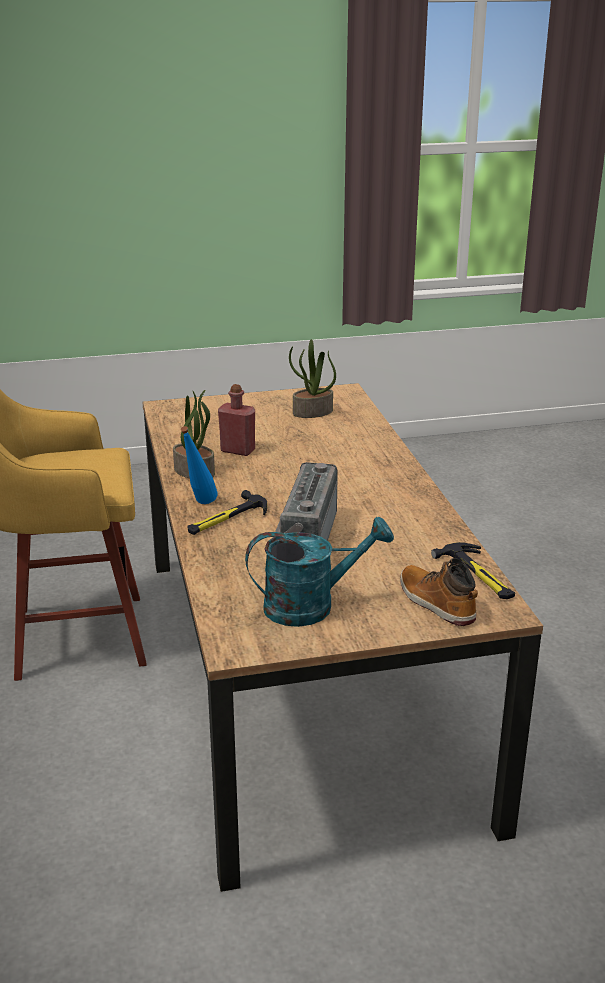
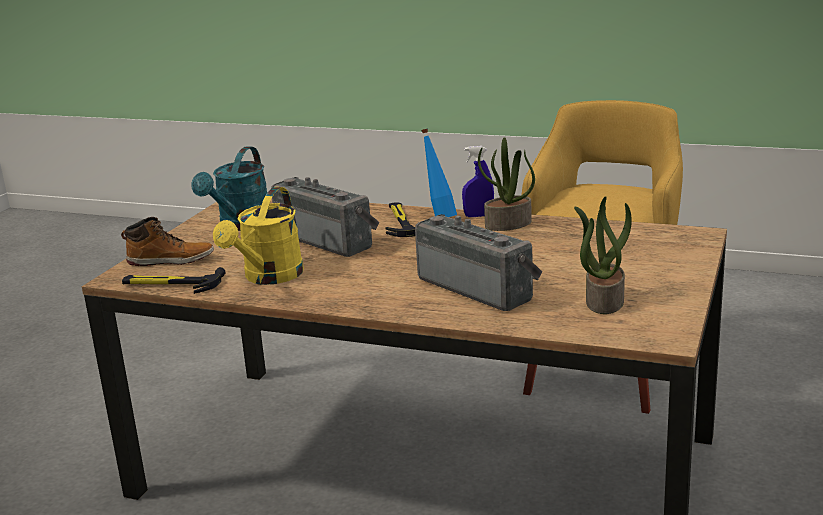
camera: 125 degrees right, 5 degrees down
(181, 489) = (478, 215): none -> blue spray bottle
(237, 450) = (535, 247): red bottle -> none
(334, 451) = (479, 288): none -> radio
(410, 534) = (268, 277): none -> yellow watering can

